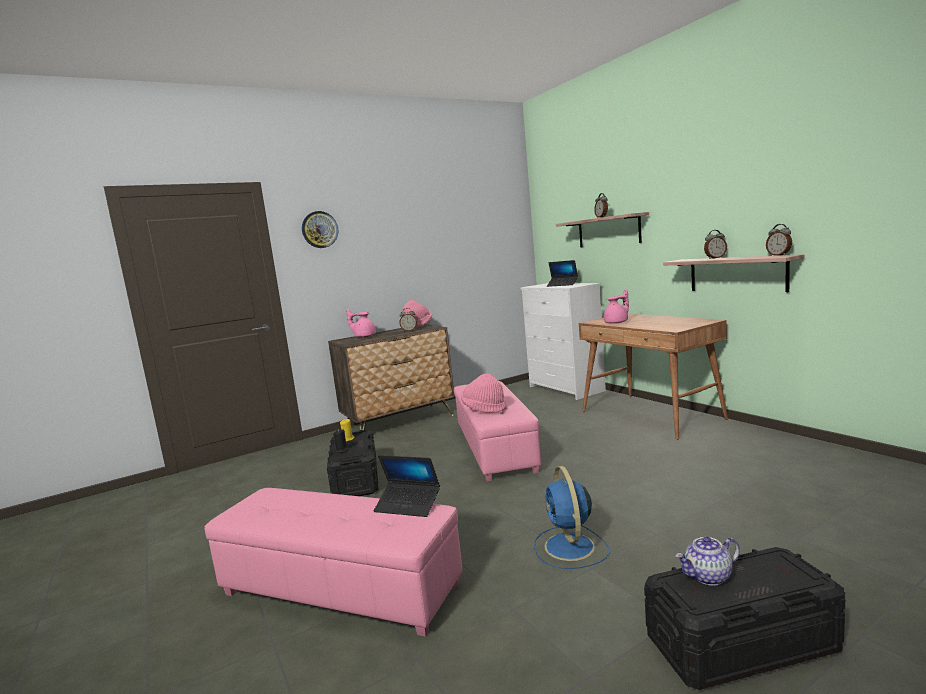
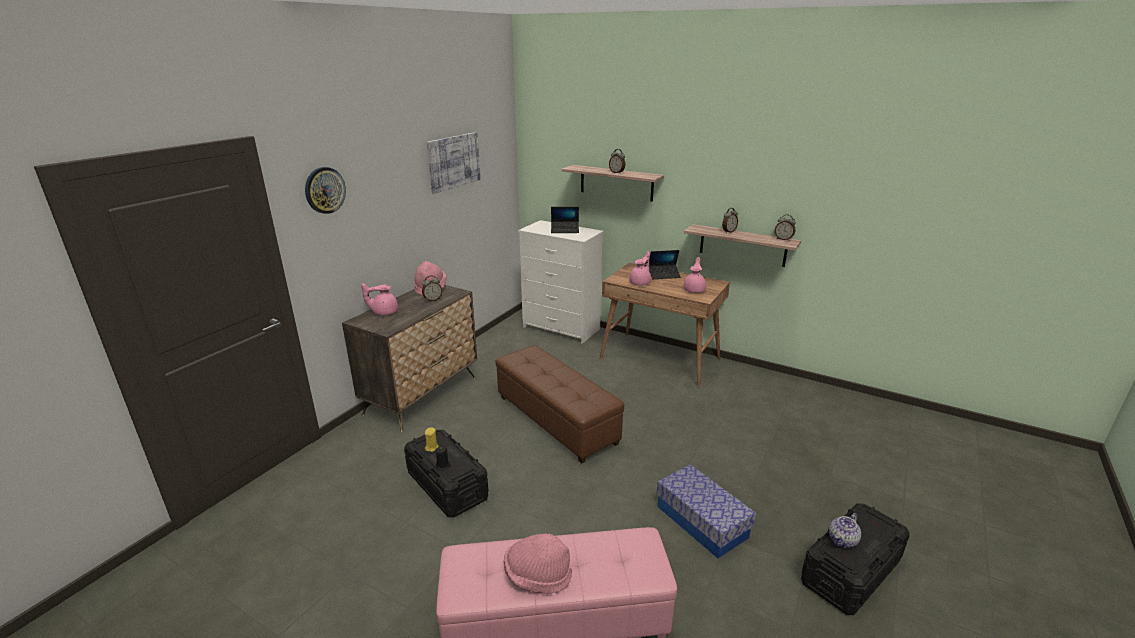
camera: 30 degrees left, 15 degrees up
(408, 505) = (619, 537): laptop -> laptop (664, 275)
(454, 222) = (453, 161): none -> picture
(484, 409) = (564, 393): pink hat -> pink hat (537, 576)
(496, 448) = (557, 419): pink ottoman -> brown ottoman
(570, 548) = (702, 521): blue fan -> storage box
(672, 325) = (694, 290): none -> pink teapot

